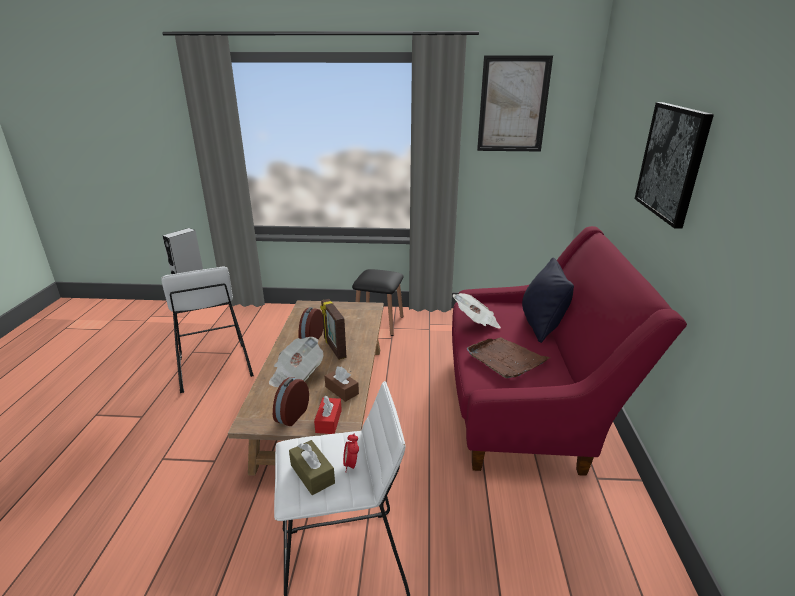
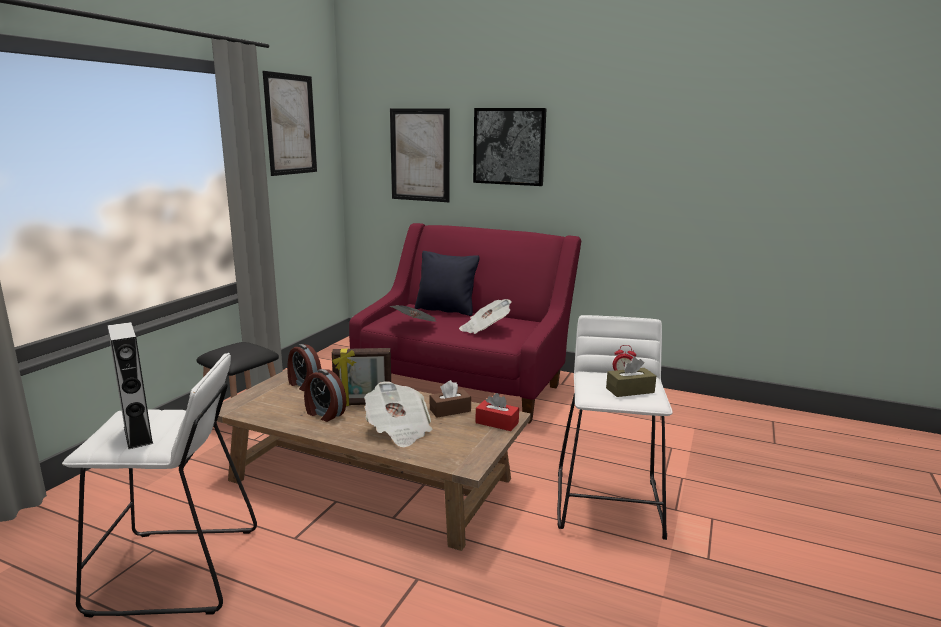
camera: 70 degrees left, 10 degrees down
(291, 415) = (473, 440): alarm clock -> alarm clock (303, 384)
(505, 359) = (484, 329): brown tray -> newspaper
(620, 152) = (420, 155): none -> picture

